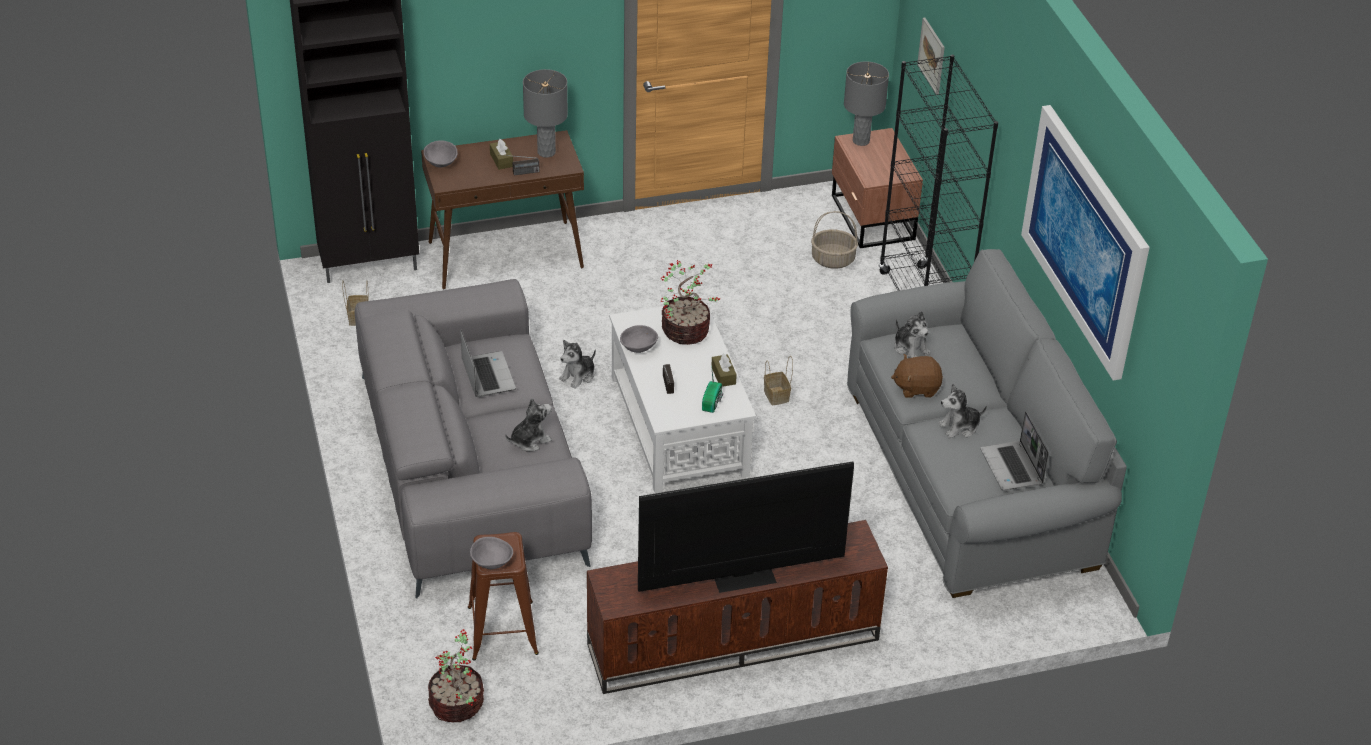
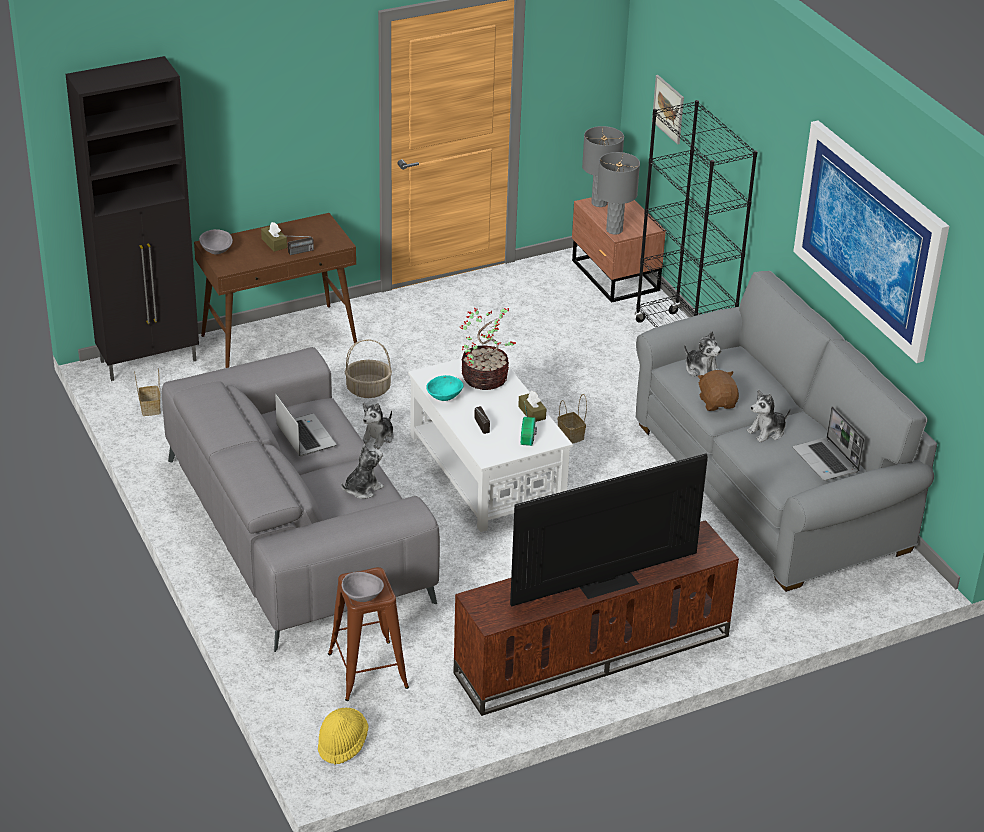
camera: 10 degrees left, 5 degrees down
(457, 705) = (342, 744): potted plant -> yellow hat
(546, 152) = (315, 233): grey table lamp -> grey table lamp (614, 230)
(638, 348) = (444, 397): grey bowl -> turquoise bowl
(832, 260) = (589, 314): basket -> basket (368, 390)
(916, 387) = (717, 403): brown plush toy -> brown plush toy turned 90 degrees clockwise

